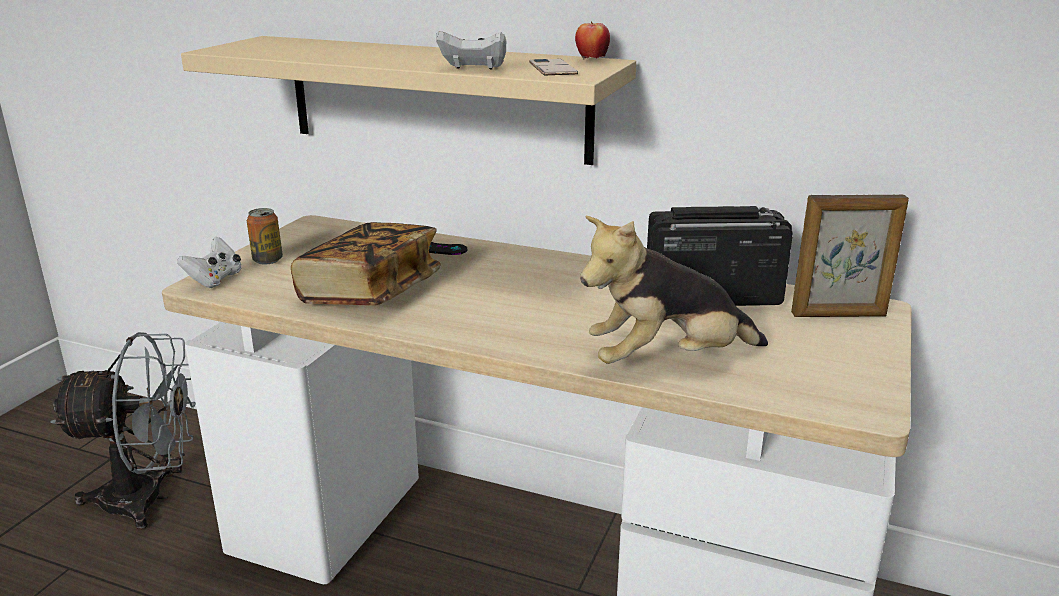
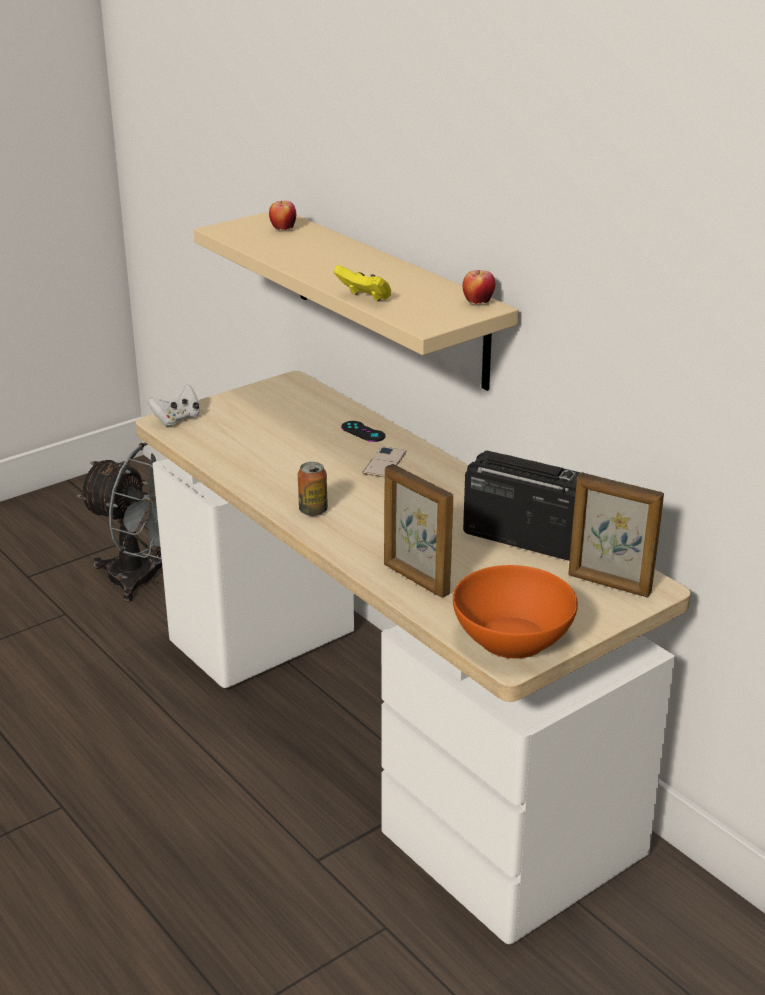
camera: 30 degrees right, 5 degrees up
(267, 260) = (227, 410): can -> can (313, 511)
(290, 44) = (283, 229): none -> apple
(370, 292) = (271, 460): book -> none
(473, 69) = (365, 298): white game controller -> yellow game controller
(552, 68) = (426, 309): phone -> phone (384, 463)
(667, 361) = (415, 580): plush toy -> picture frame
(836, 388) = (511, 638): none -> orange bowl

